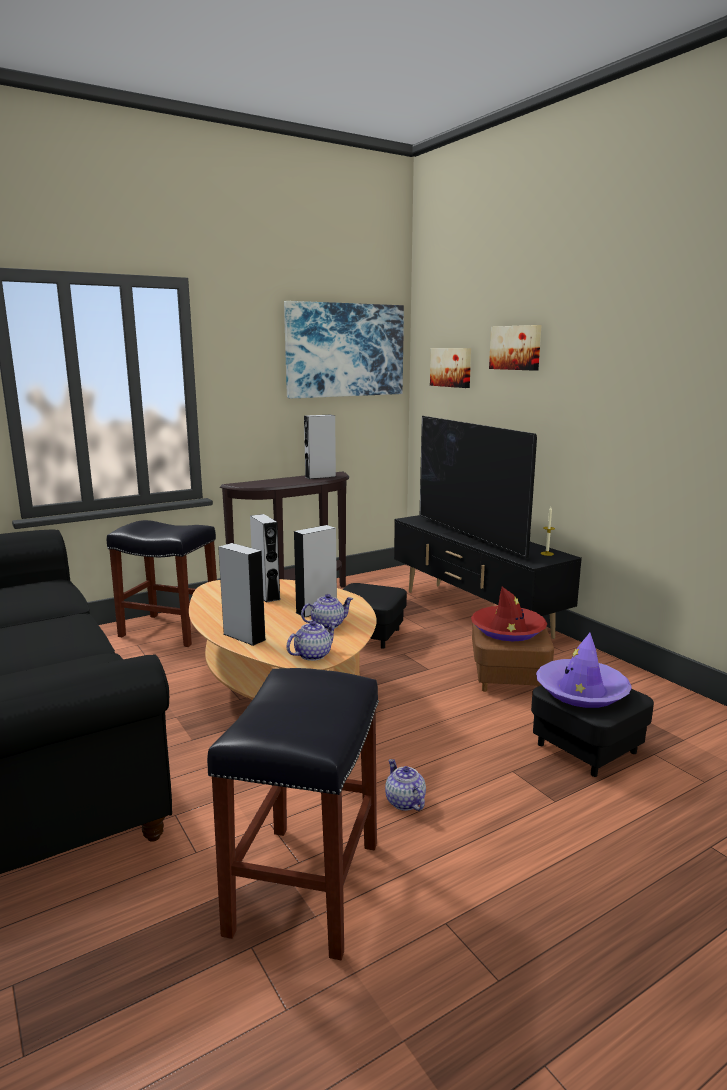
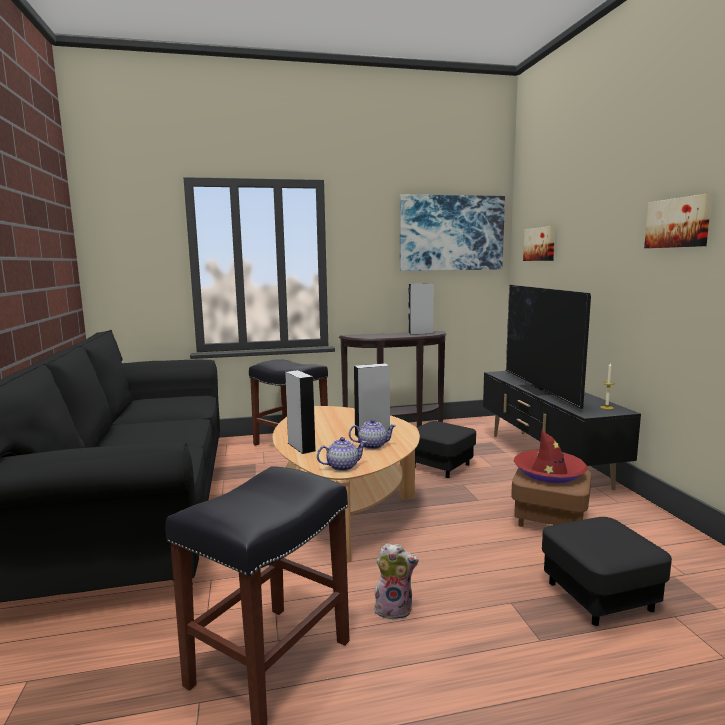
camera: 20 degrees right, 5 degrees down
(266, 595) = (342, 419): grey speaker -> none
(404, 802) = (394, 609): teapot -> plush toy
(516, 347) = (590, 221): picture -> picture (678, 223)
(581, 691) = (592, 536): purple hat -> none

